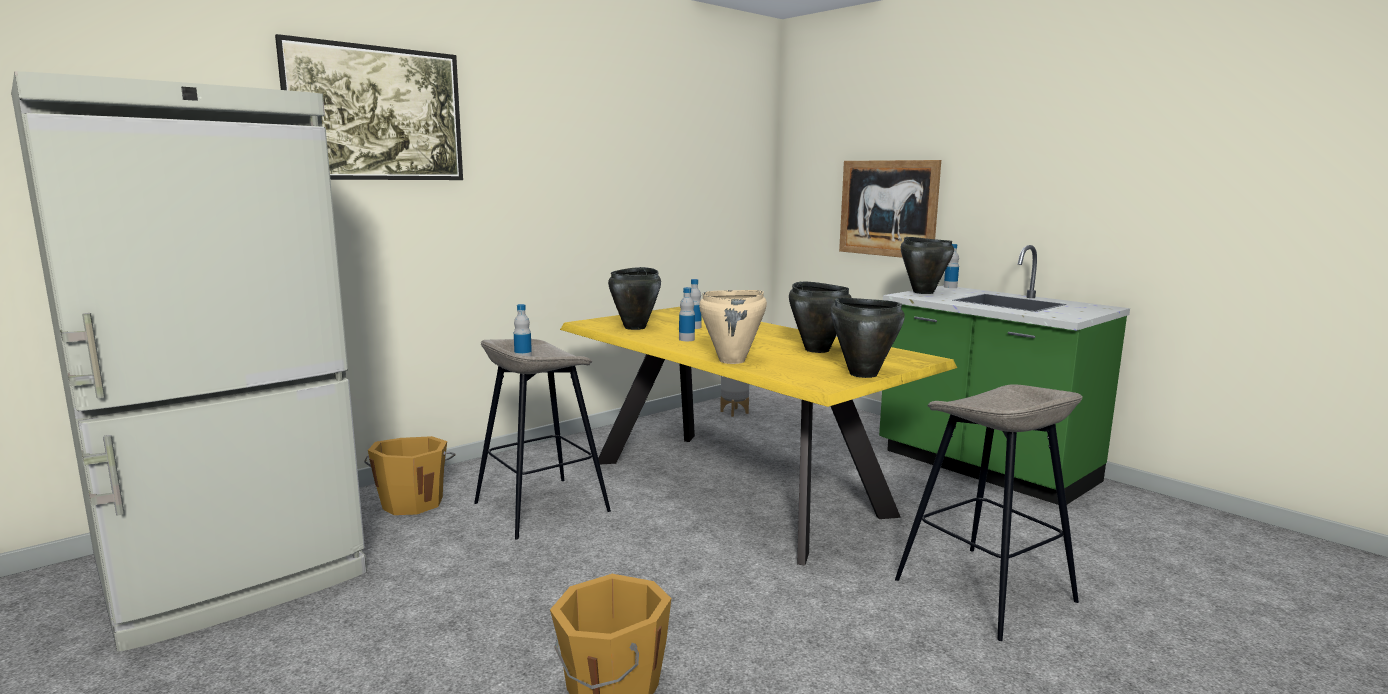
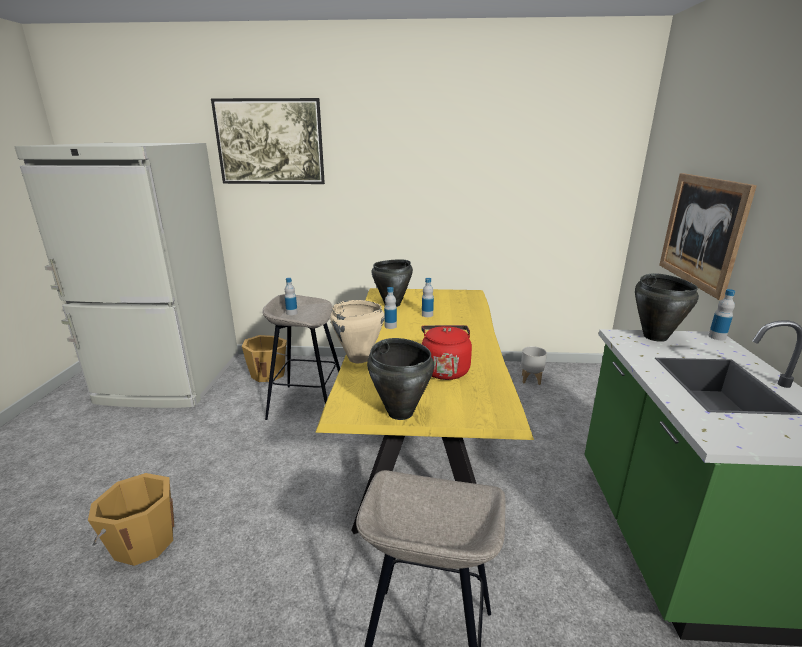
camera: 45 degrees right, 10 degrees up
(817, 350) = (444, 369): black cooking pot -> red kettle

